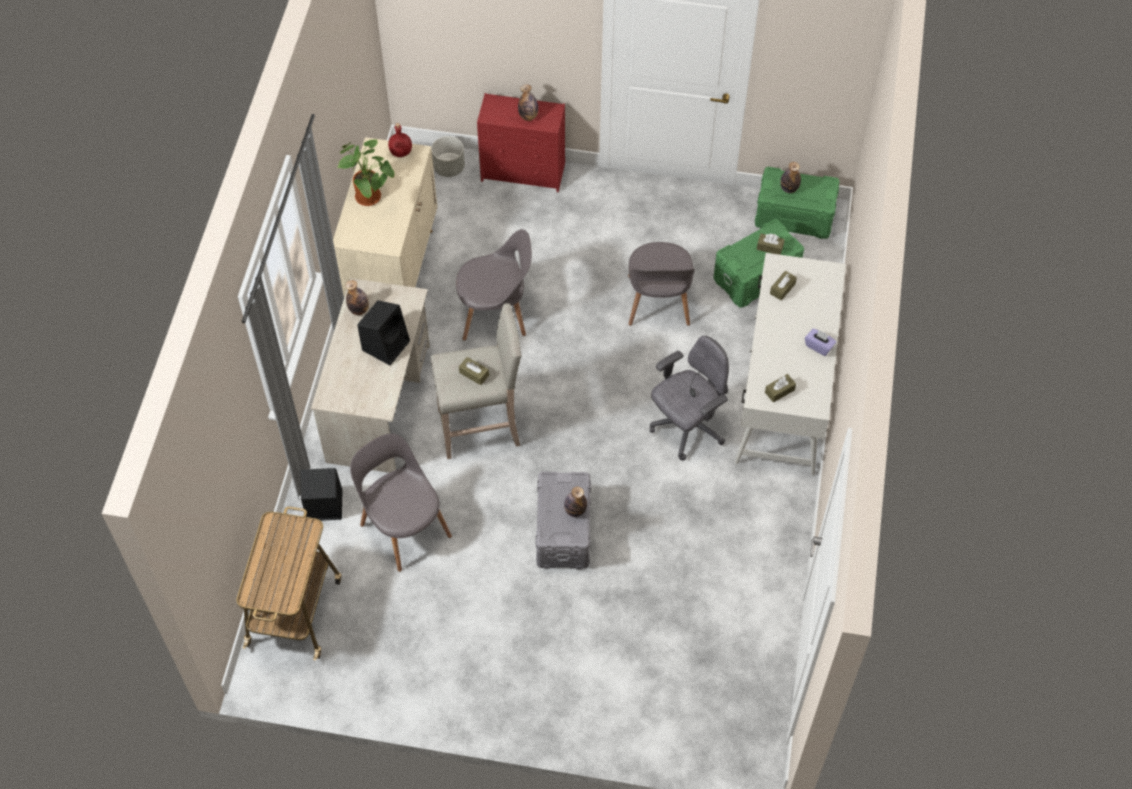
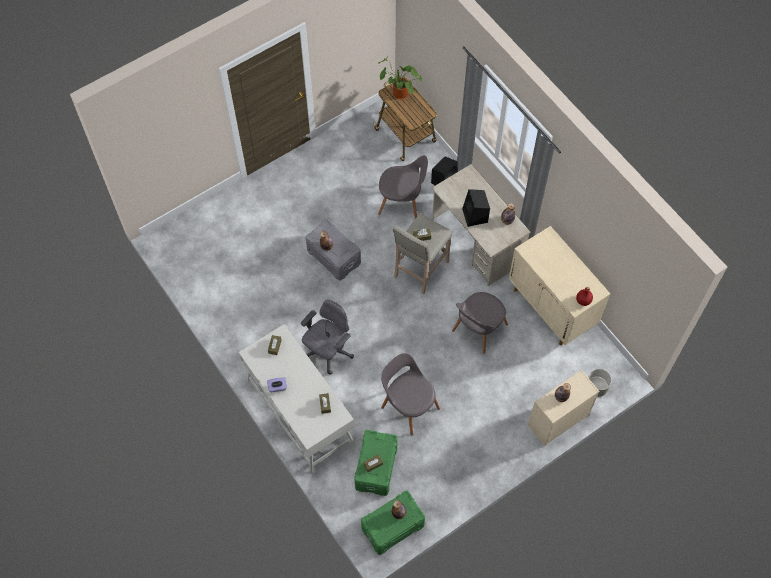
camera: 135 degrees right, 5 degrees up
(371, 198) = (564, 264): potted plant -> potted plant (398, 94)
(524, 172) = (557, 420): red dresser -> beige dresser
(687, 427) = (328, 352): grey office chair -> grey office chair turned 150 degrees counterclockwise

